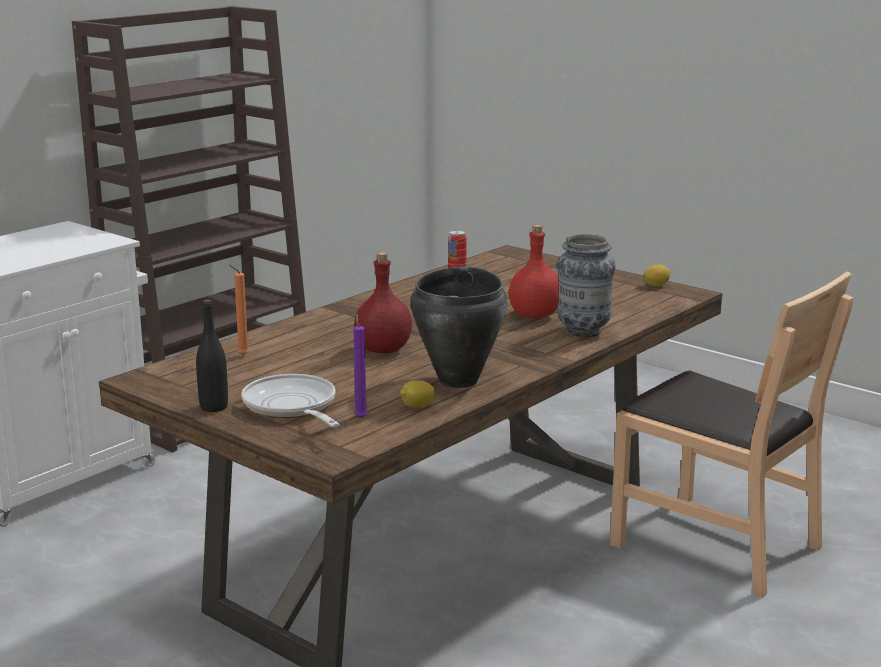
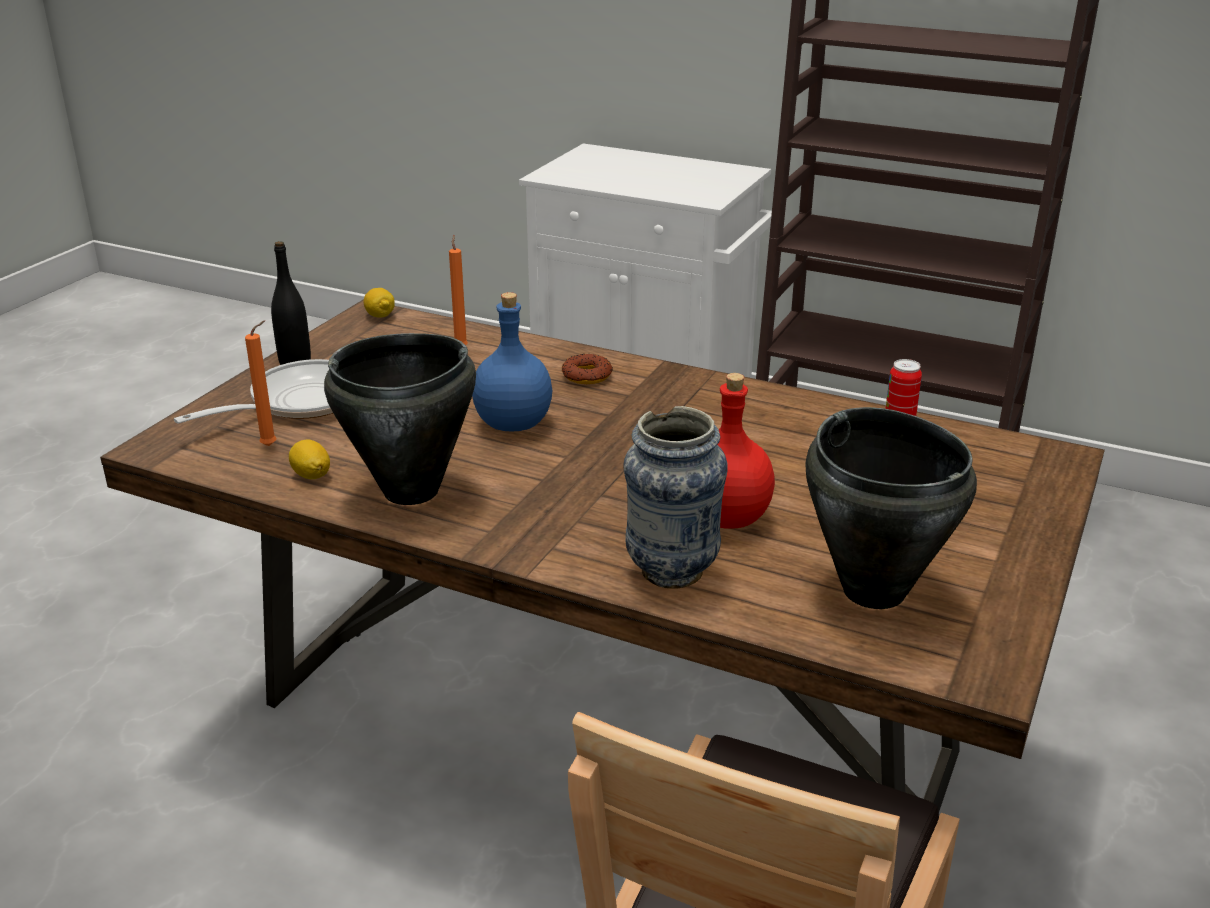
camera: 75 degrees right, 10 degrees up
(326, 326) = (586, 375): none -> donut
(361, 417) = (271, 445): purple candle -> orange candle
(384, 349) = (514, 424): red bottle -> blue bottle
(616, 299) = (874, 590): none -> black cooking pot
(656, 285) = (1002, 629): lemon -> lemon (380, 316)

